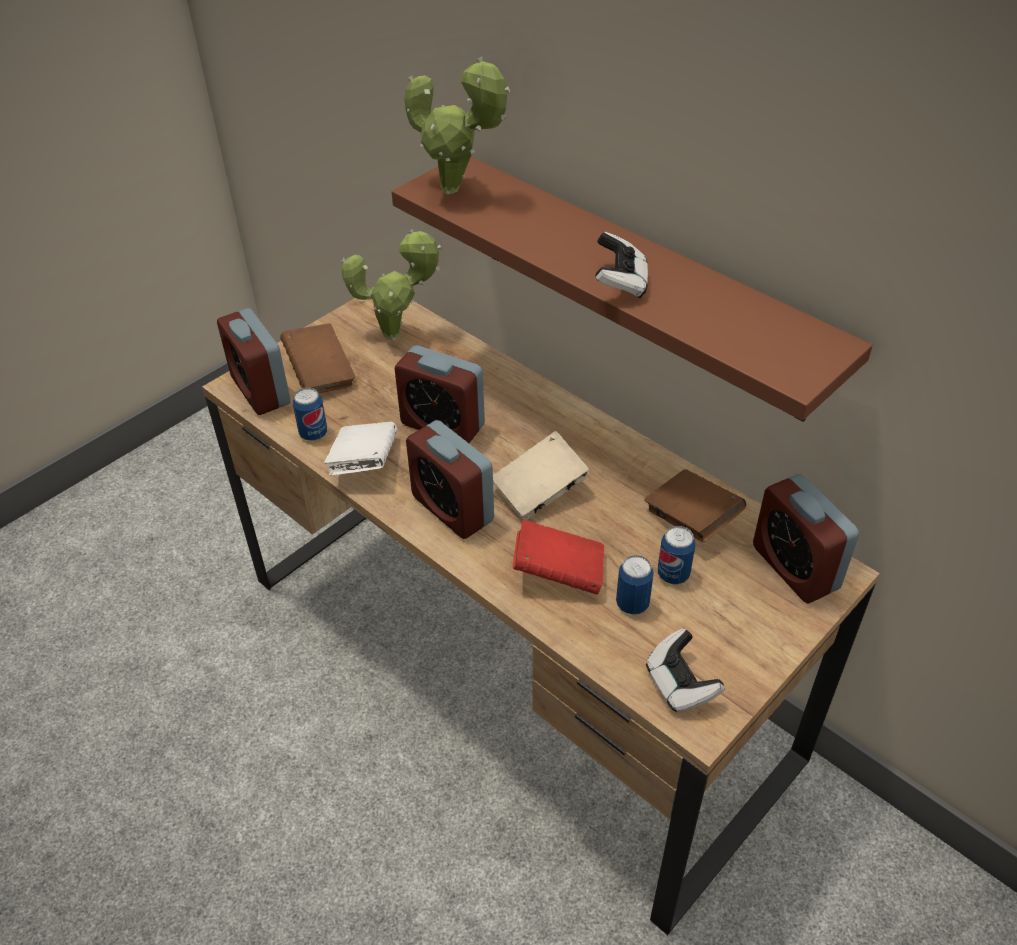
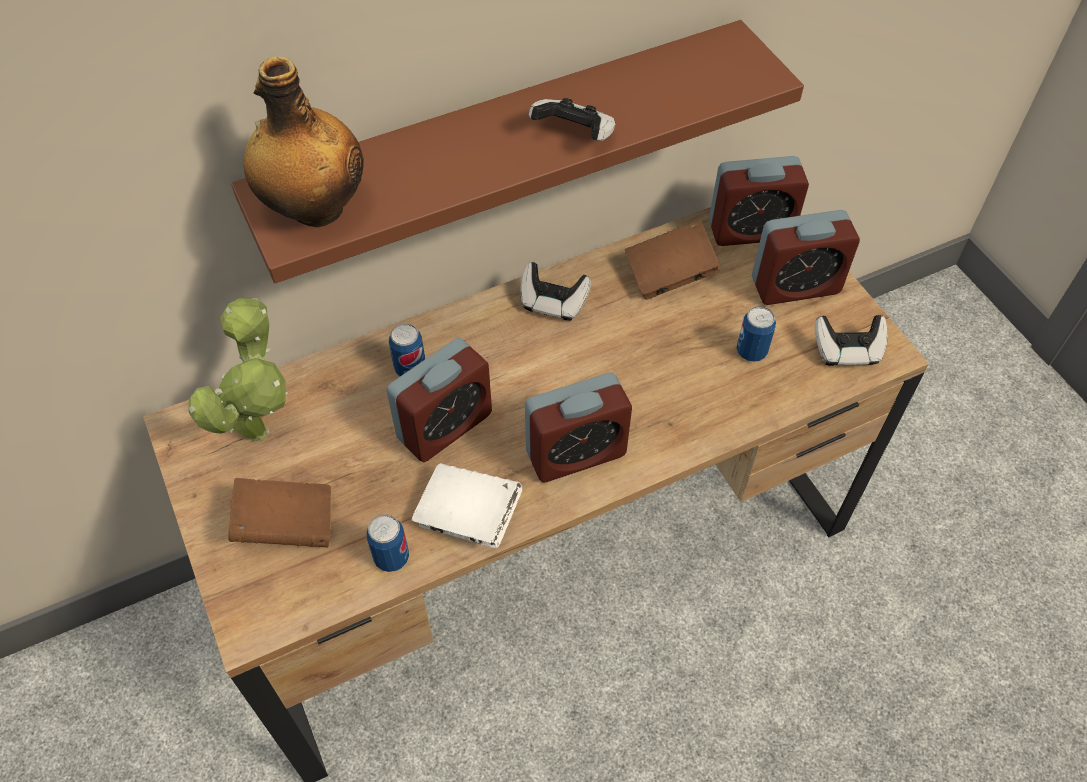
camera: 70 degrees left, 10 degrees up
(260, 390) = (278, 600): alarm clock -> alarm clock (795, 286)
(456, 190) = (315, 209): potted plant -> bottle
(539, 491) = (584, 373): beige book -> none
(558, 572) = (695, 393): red book -> none
(606, 451) = (553, 303): none -> game controller
(673, 574) = (728, 311): can -> can (410, 368)

